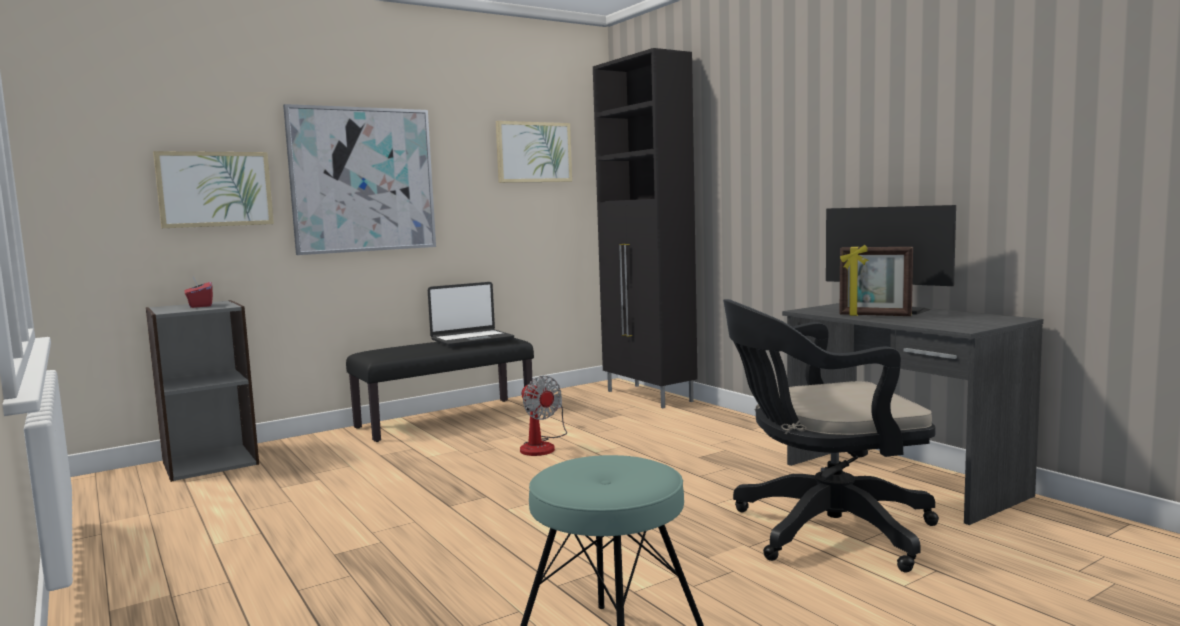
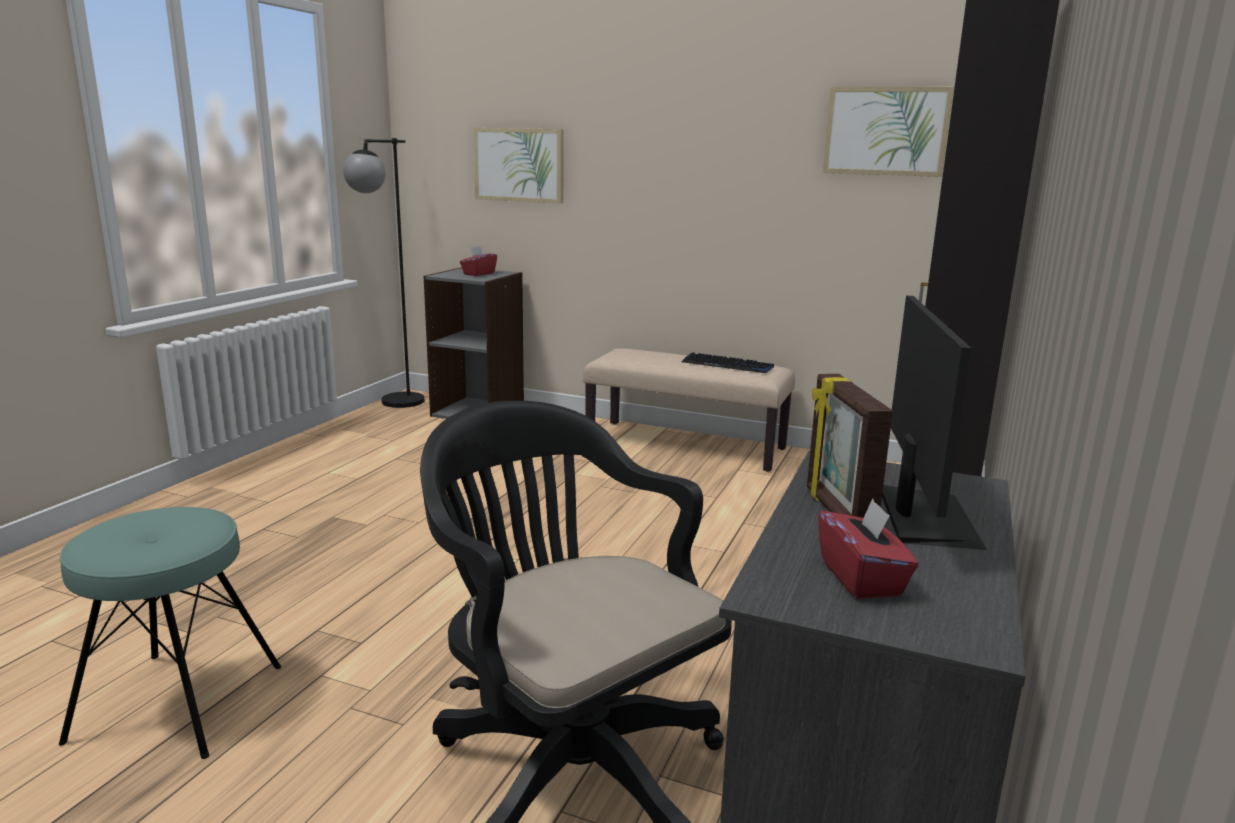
camera: 55 degrees right, 10 degrees up
(94, 491) = (394, 405): none -> black floor lamp
(363, 180) = (653, 161): picture -> none
(446, 419) = (686, 445): black bench -> beige bench
(471, 339) = (727, 365): laptop -> keyboard
(542, 446) = (666, 511): fan -> none
(951, 320) = (862, 578): none -> red tissue box

